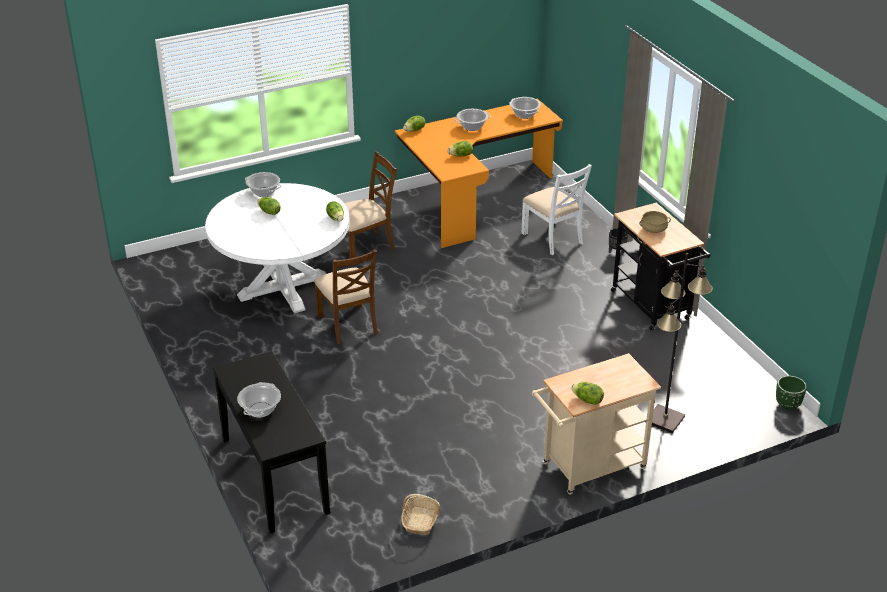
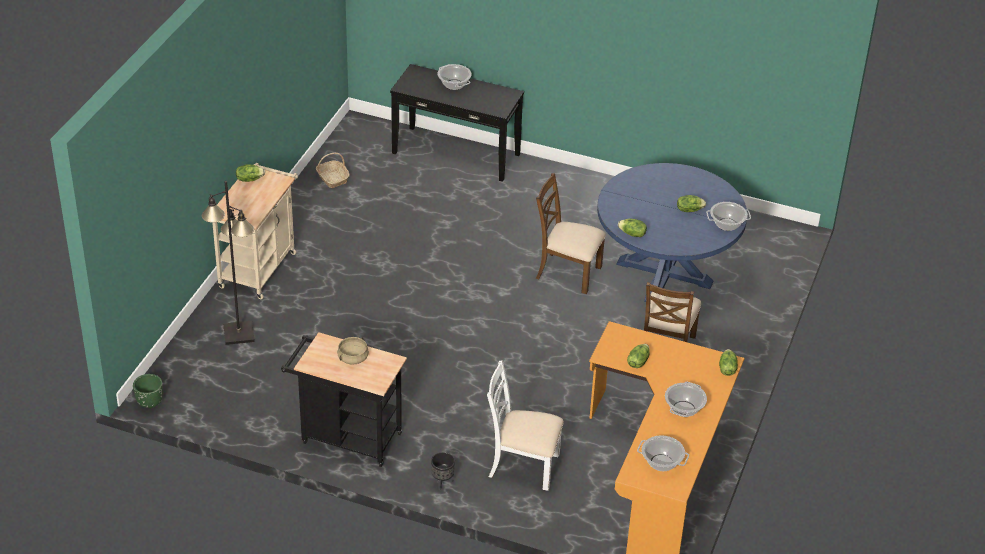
camera: 135 degrees right, 5 degrees up
(283, 287) = (664, 273): white dining table -> blue dining table

